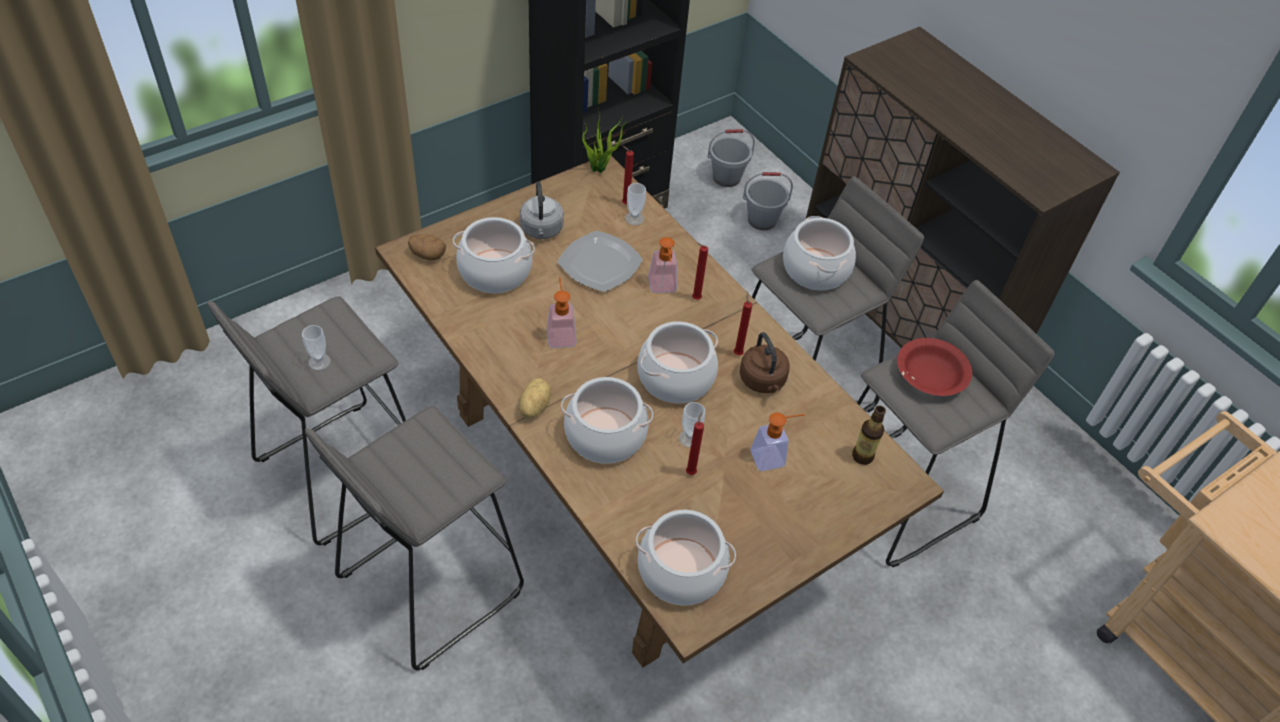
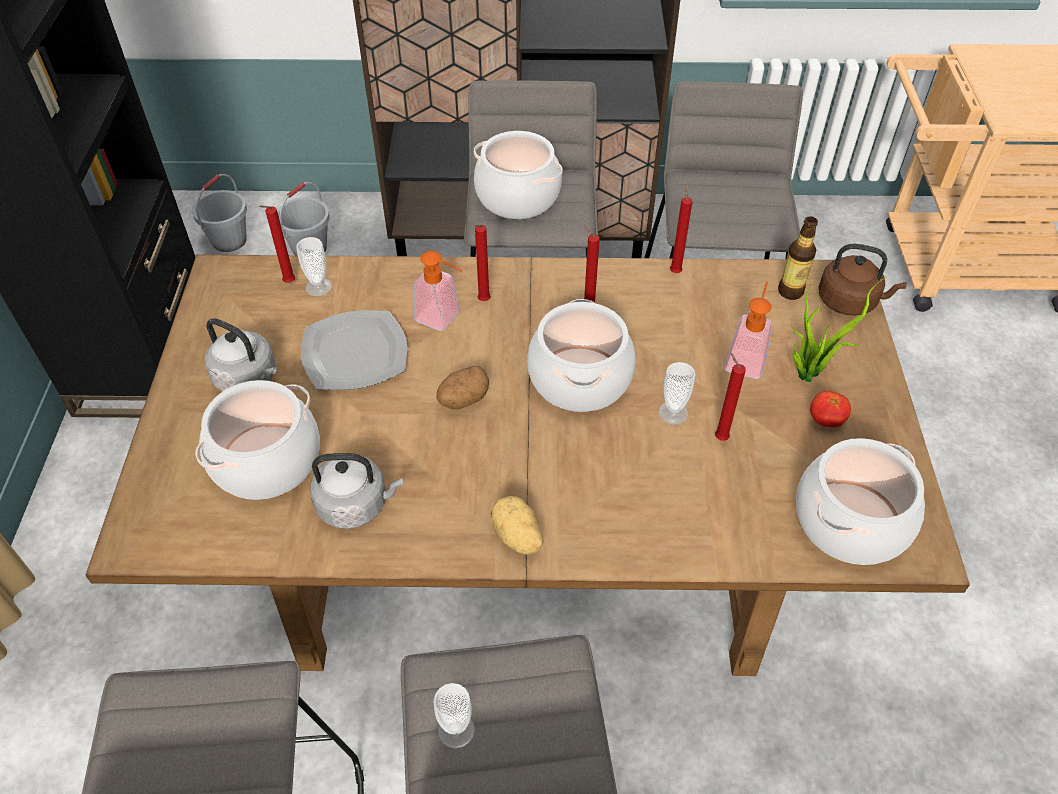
camera: 50 degrees left, 0 degrees up
(319, 362) = (212, 766): cup -> cup (456, 730)
(427, 255) = (165, 519): potato -> potato (463, 399)
(498, 325) = (356, 505): none -> grey kettle
(560, 333) = (426, 447): soap dispenser -> none
(600, 168) = (212, 274): potted plant -> potted plant (808, 371)
(604, 435) = (613, 489): cooking pot -> none
(757, 524) = (826, 420): none -> tomato
(763, 381) = (641, 311): brown kettle -> brown kettle (850, 301)
(818, 383) = (675, 271): none -> red candle
(930, 375) = (714, 196): red bowl -> none

